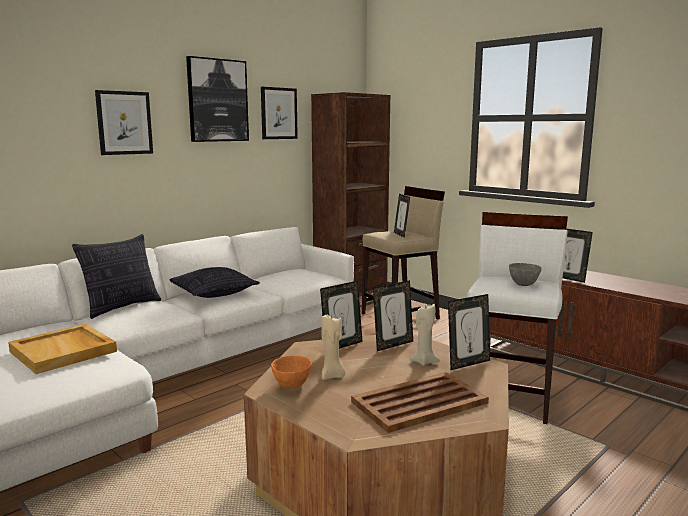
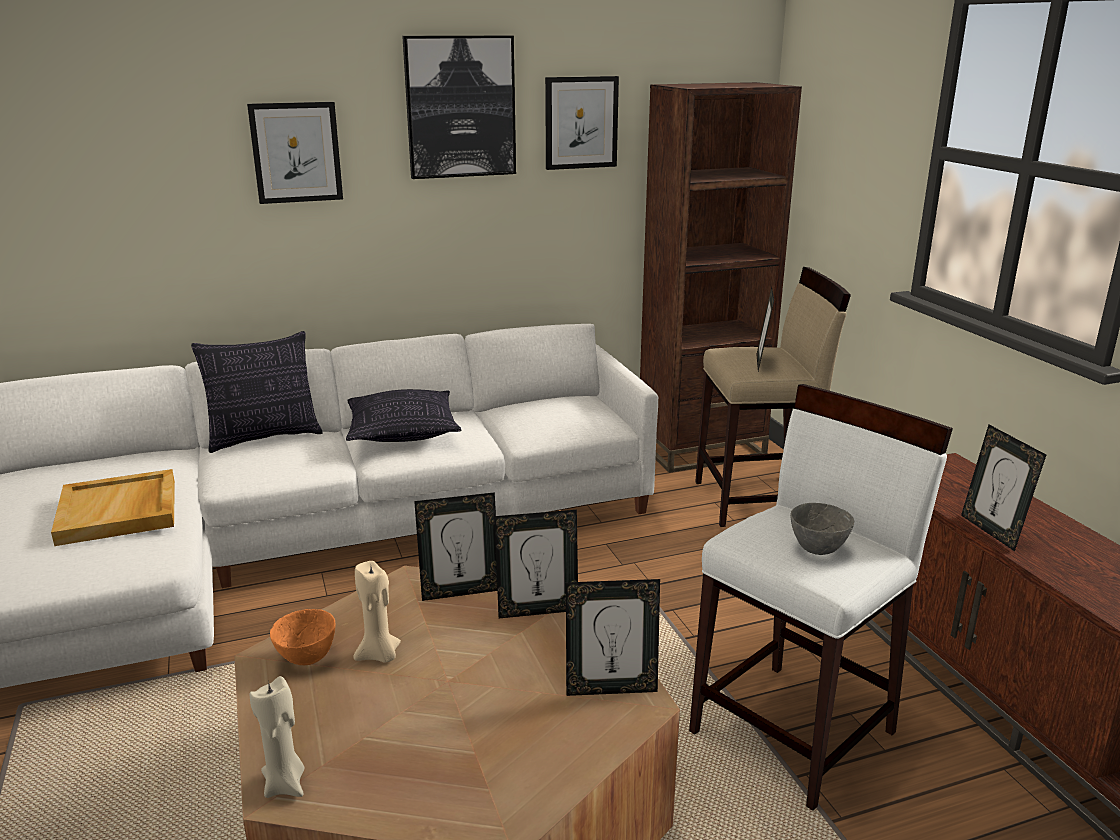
camera: 25 degrees right, 10 degrees up
(420, 402) = (444, 753): brown tray -> none
(424, 362) = (544, 663): beige candle -> beige candle (285, 784)

